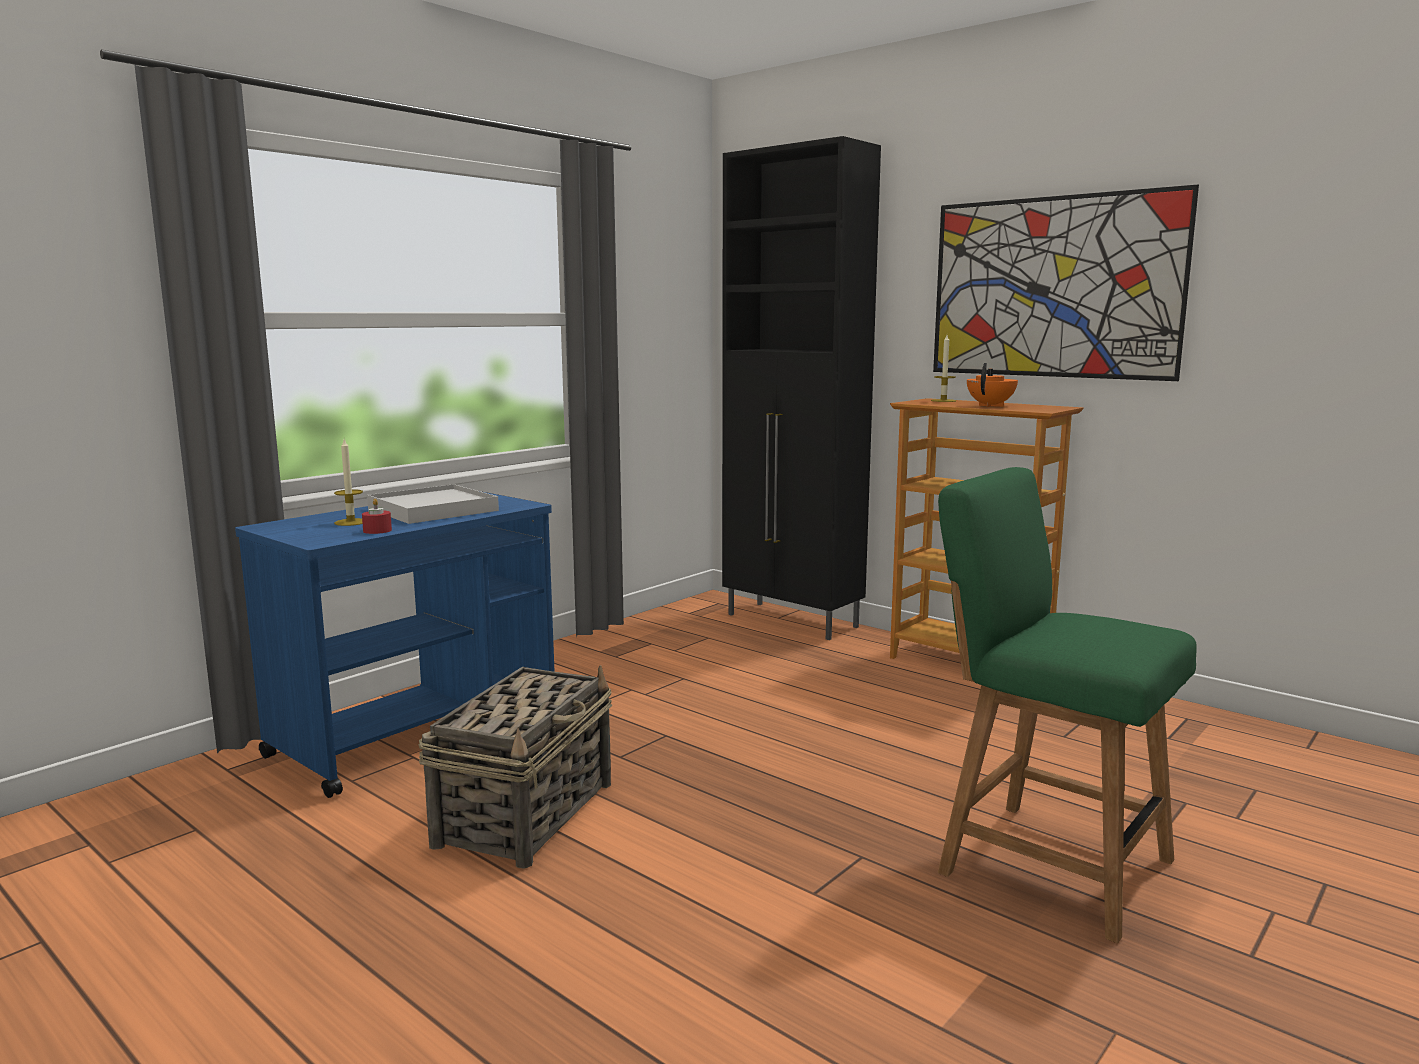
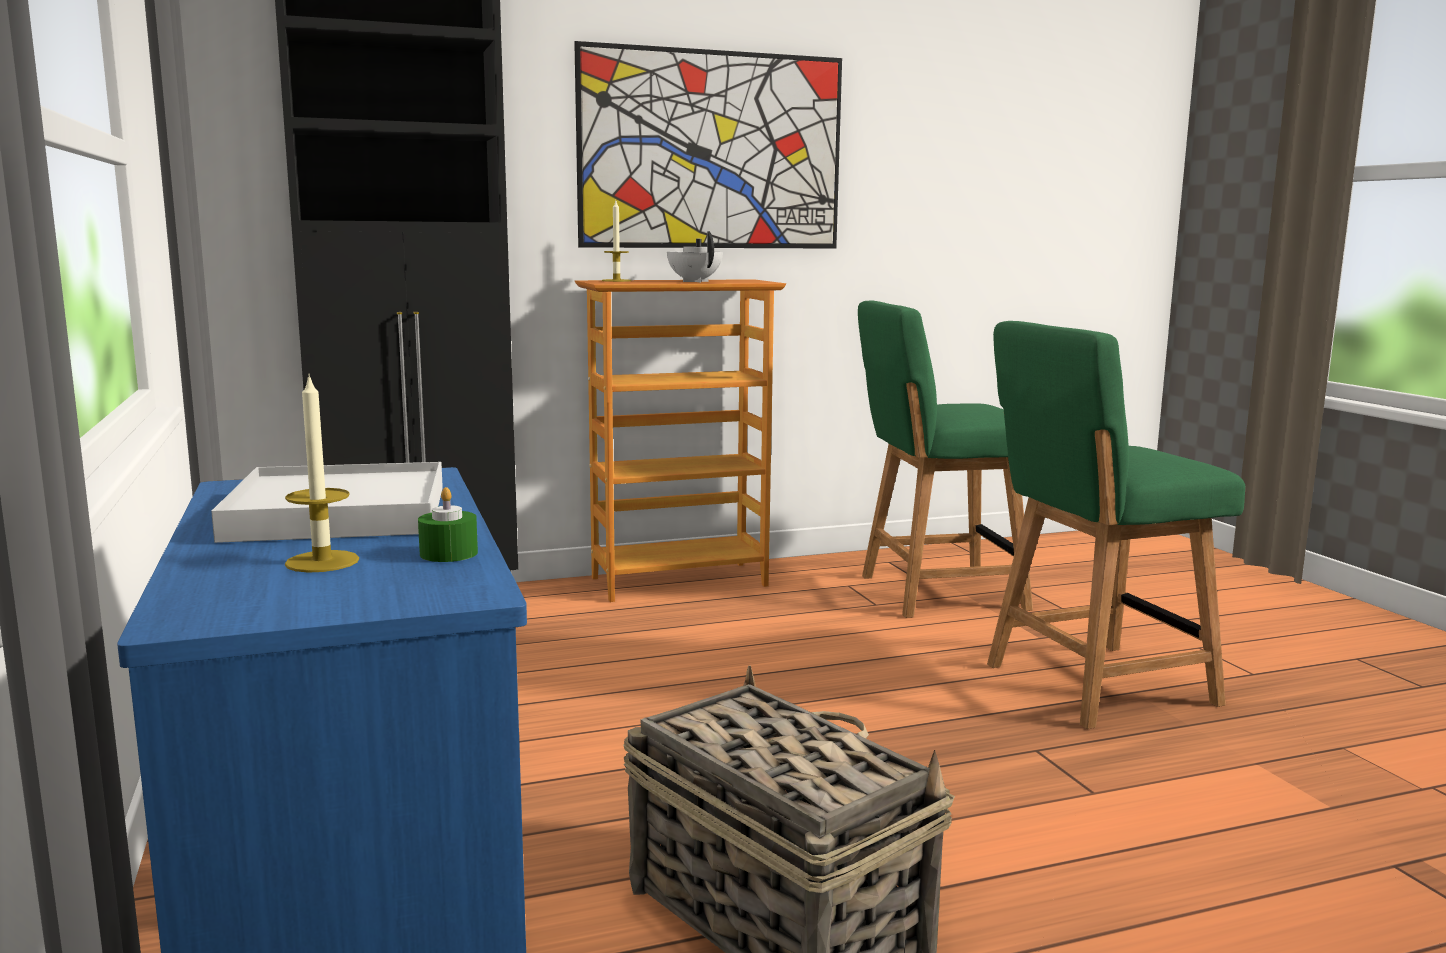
camera: 60 degrees left, 0 degrees up
(377, 530) = (449, 553): red candle -> green candle
(991, 406) = (694, 281): orange teapot -> white teapot
(1145, 752) = (934, 593): none -> green chair

